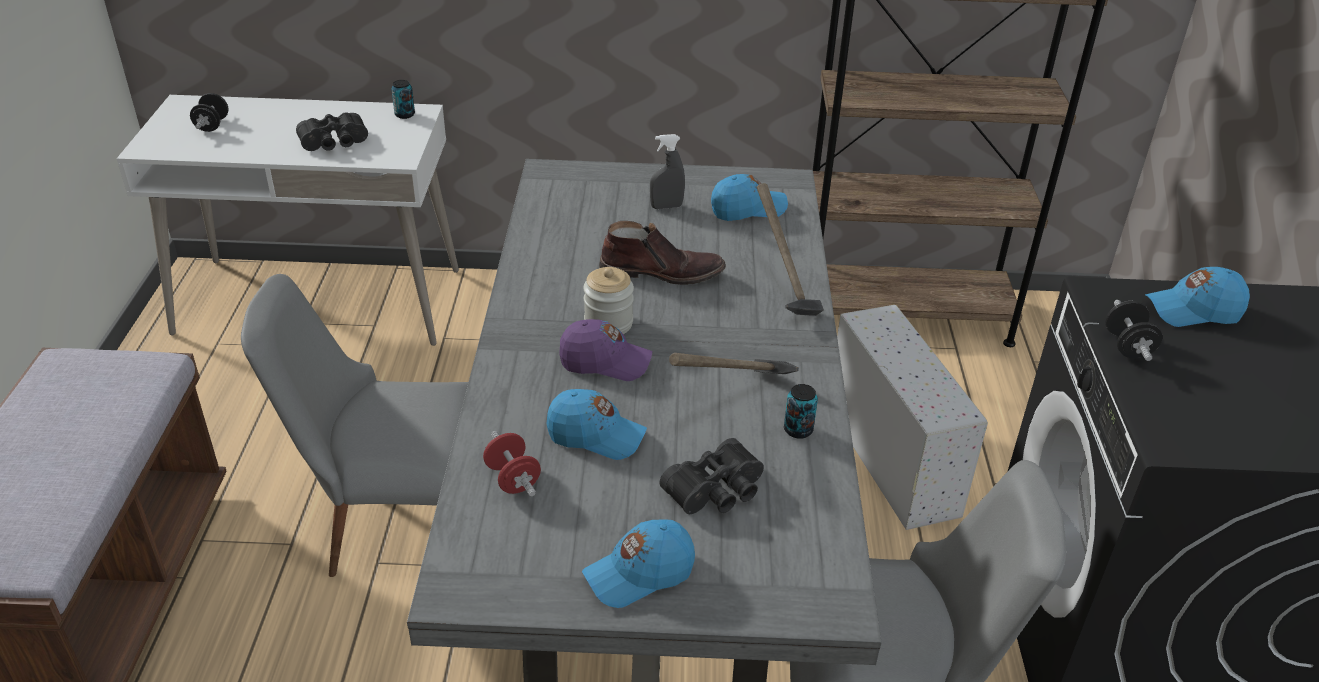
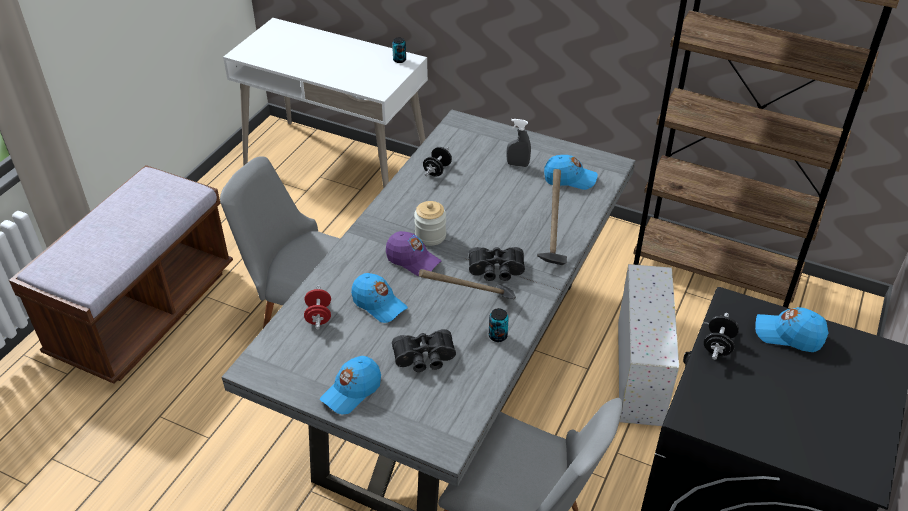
camera: 25 degrees right, 5 degrees up
(212, 125) = (285, 44): black dumbbell -> black dumbbell (437, 170)
(335, 143) = (347, 72): black binoculars -> black binoculars (496, 271)
(639, 574) = (352, 391): blue cap -> blue cap turned 45 degrees counterclockwise
(662, 271) = (485, 209): brown boot -> none

